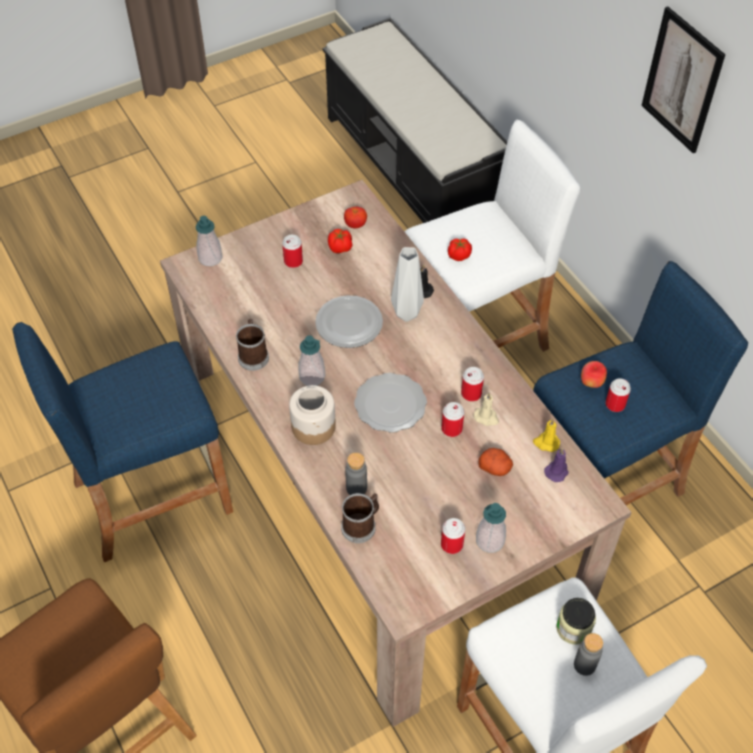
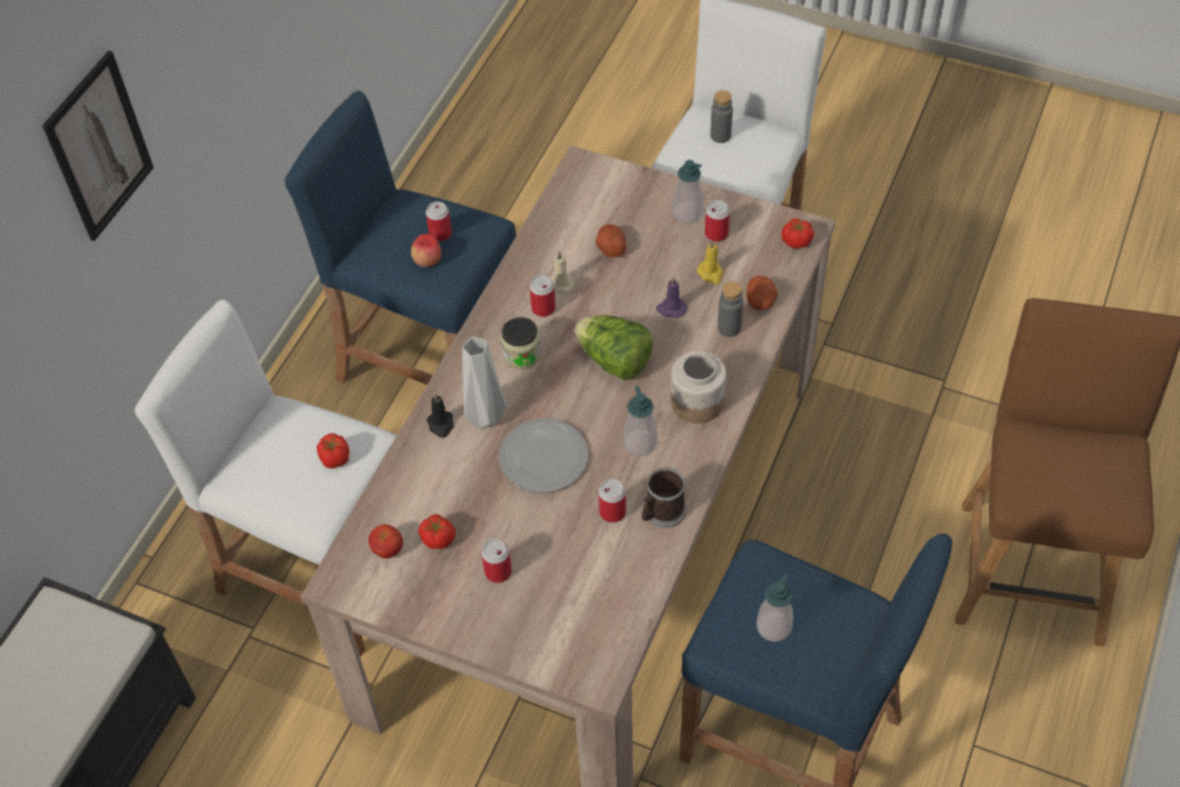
camera: 125 degrees left, 0 degrees up
(210, 258) = (565, 662): soap dispenser -> soap dispenser (774, 627)
(361, 525) = (761, 301): mug -> potato
(389, 404) = (614, 361): plate -> lettuce
(397, 593) = (796, 242): none -> tomato
(451, 429) = (598, 299): can -> can (612, 512)
(546, 443) = (550, 228): yellow candle -> yellow candle (711, 273)
(557, 471) = (574, 207): purple candle -> purple candle (671, 309)
(573, 628) = (697, 155): jar -> jar (522, 355)

